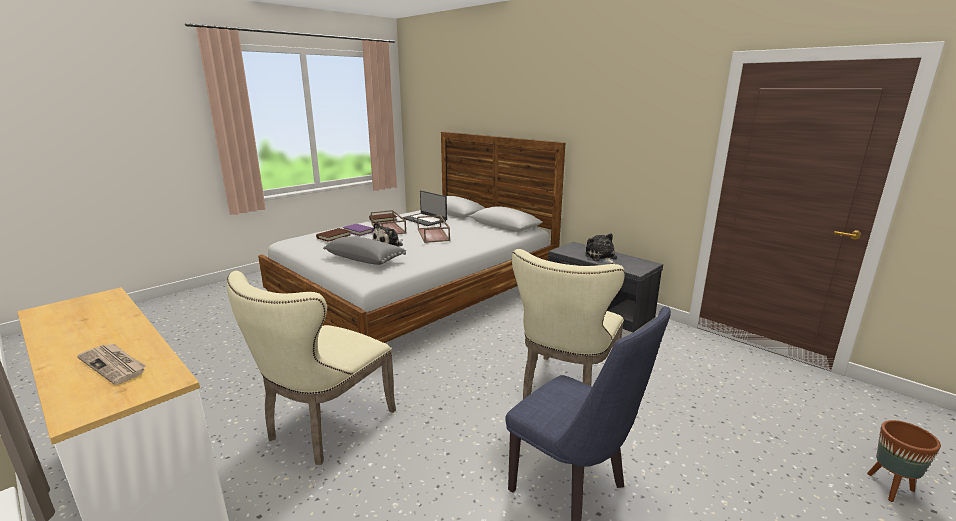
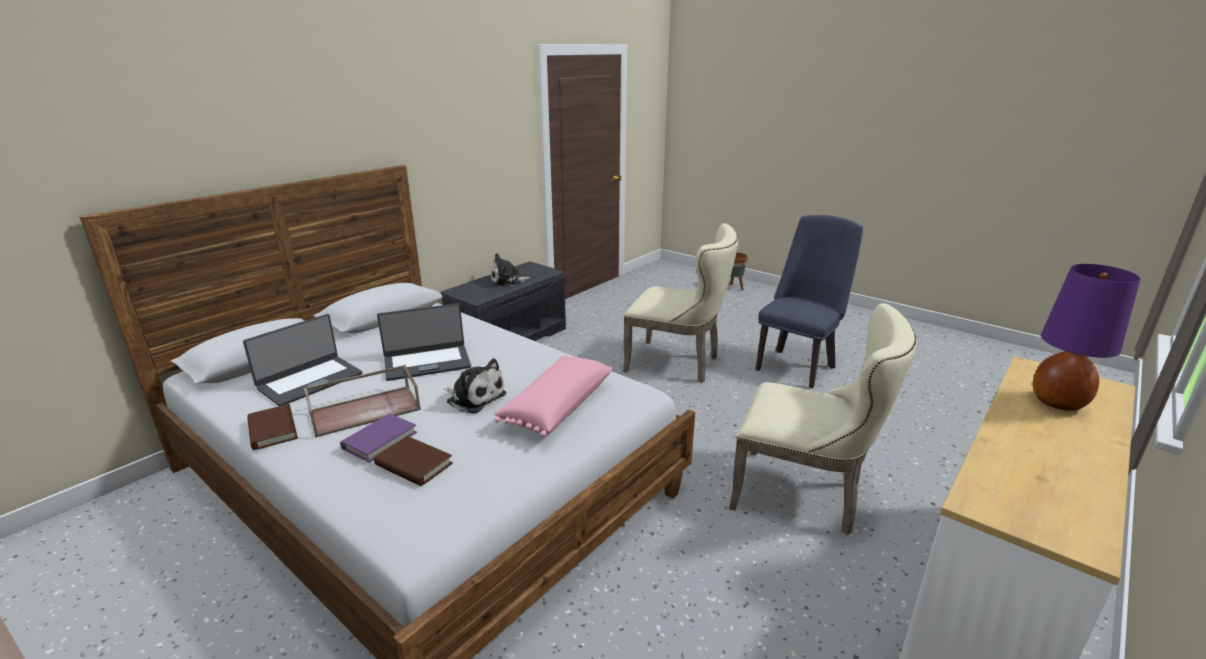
camera: 95 degrees left, 5 degrees up
(114, 365) = (1057, 402): newspaper -> purple table lamp
(365, 259) = (556, 406): grey pillow -> pink pillow
(433, 235) = (427, 362): brown tray -> laptop

